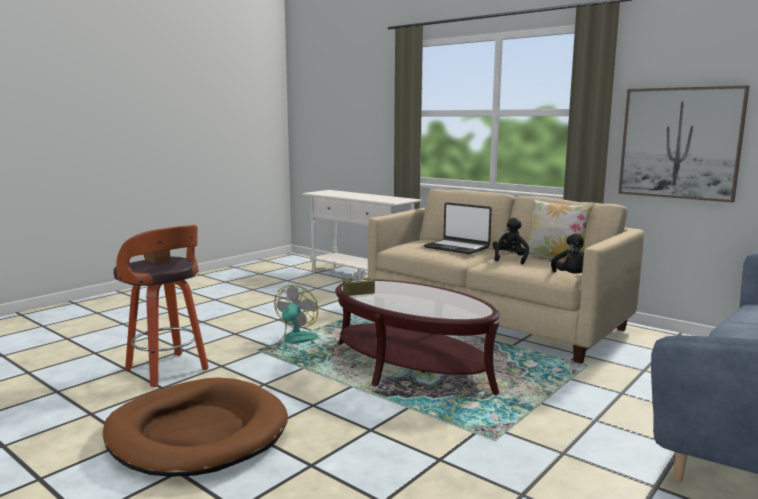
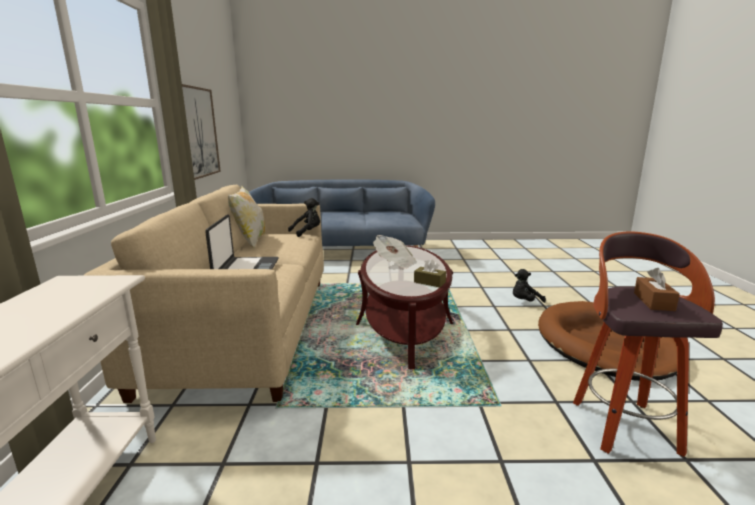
camera: 130 degrees left, 5 degrees up
(296, 342) = (446, 396): fan -> none
(431, 297) = (394, 262): none -> newspaper
(510, 259) = (271, 250): black plush toy -> black plush toy (525, 301)

